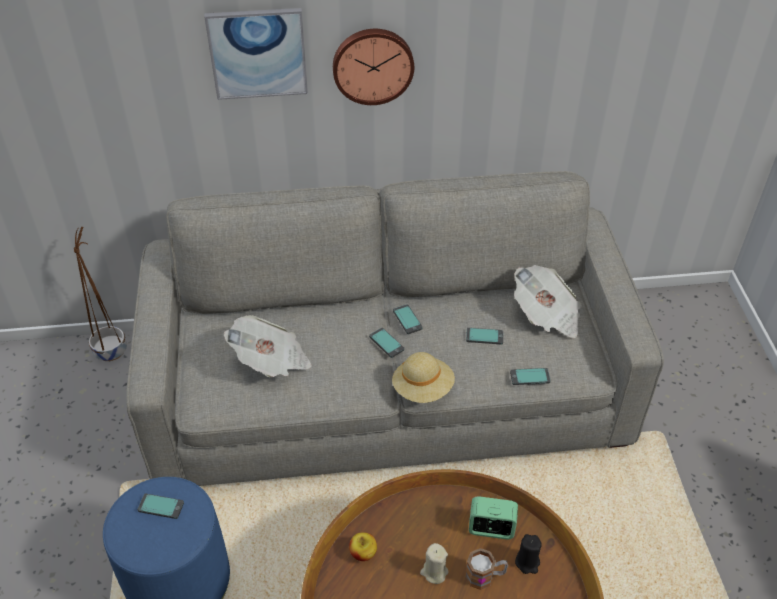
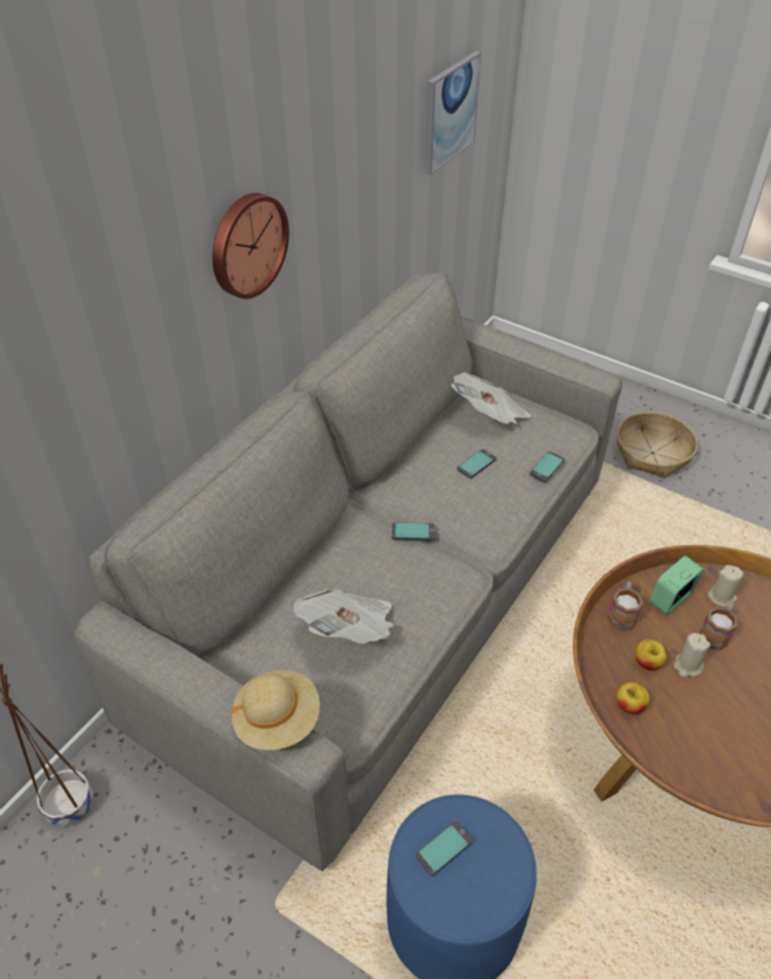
camera: 50 degrees left, 0 degrees up
(258, 53) = (140, 288): picture -> picture (449, 112)
(407, 319) = (401, 500): phone -> none
(413, 544) = (647, 662): none -> apple
(423, 388) = (490, 542): beige hat -> beige hat (277, 720)
(444, 505) = (622, 614): none -> mug
(527, 562) = (721, 597): black candle -> beige candle
(720, 468) = (652, 453): none -> basket

